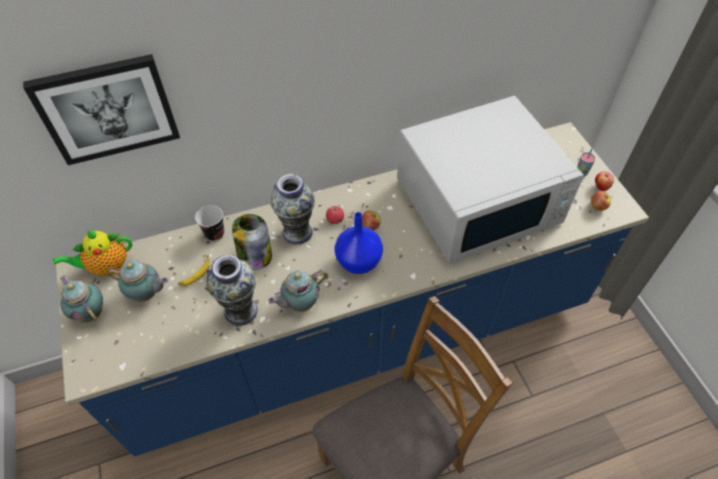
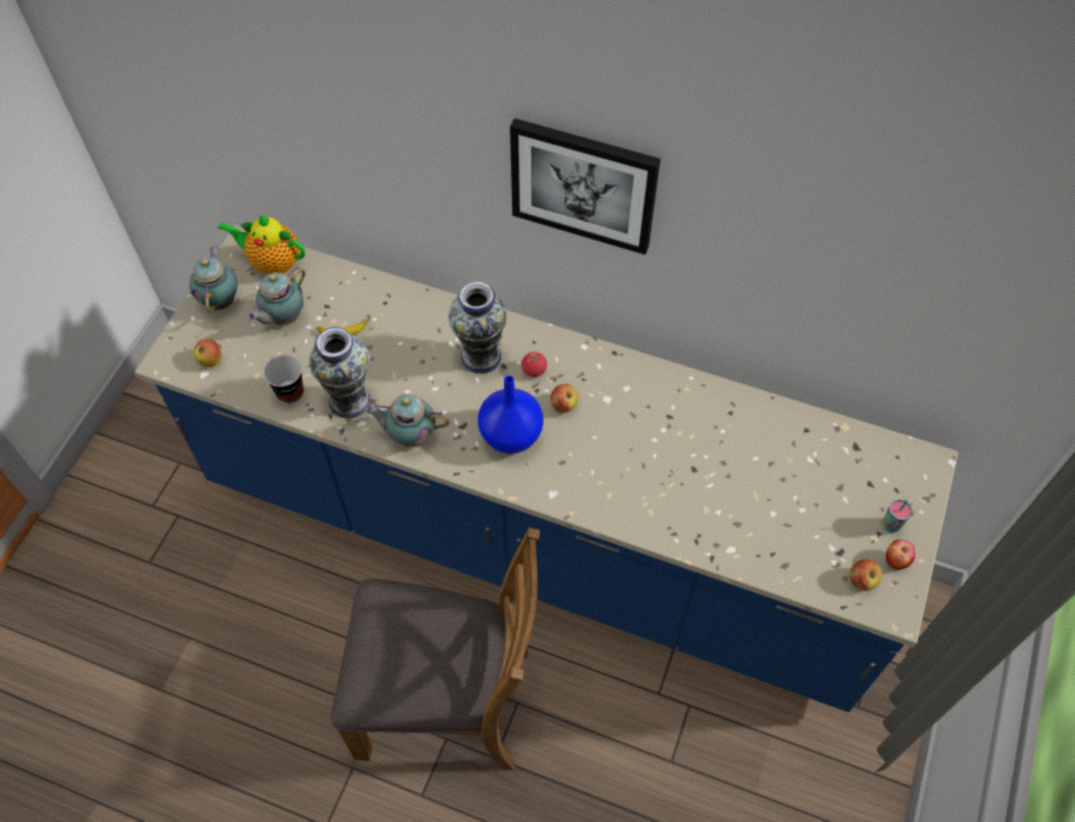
camera: 40 degrees right, 5 degrees up
(107, 109) = (323, 103): picture -> picture (584, 184)
(119, 354) = (211, 360): none -> apple
(147, 294) = (283, 318): teapot -> teapot turned 75 degrees clockwise
(215, 234) = (399, 298): cup -> cup (290, 393)
(254, 255) = (415, 350): jar -> none
(479, 202) = (718, 466): white microwave -> none

